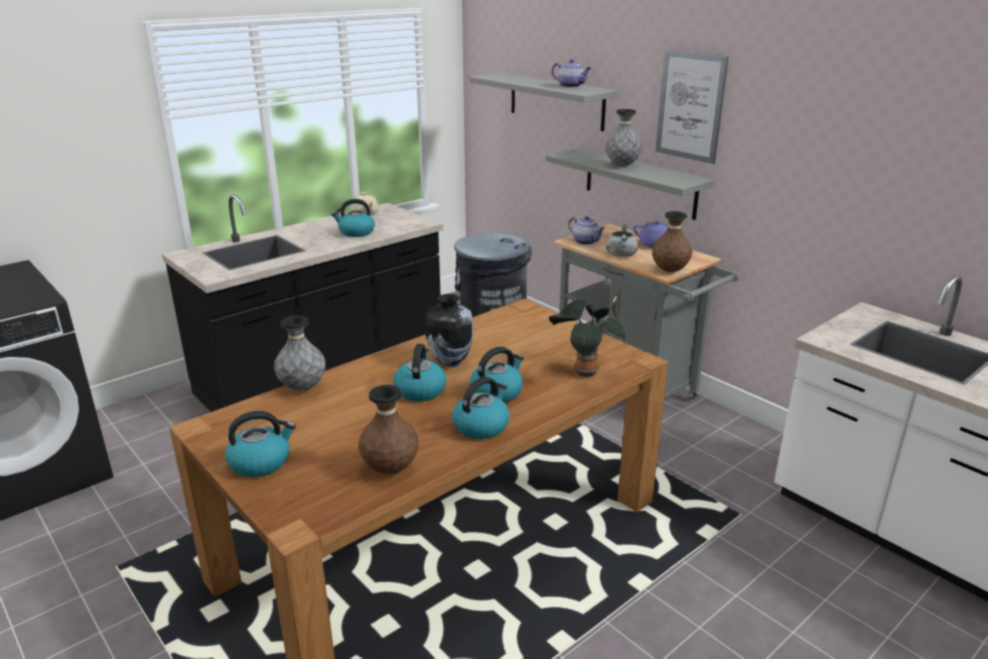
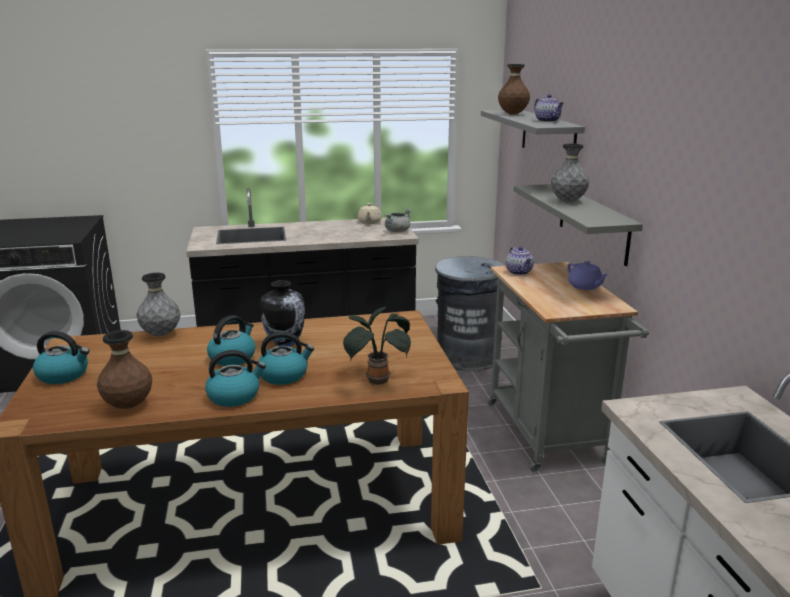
camera: 30 degrees right, 5 degrees down
(356, 232) = (341, 234): kettle -> none
(620, 255) = (535, 288): grey cooking pot -> grey cooking pot (397, 231)
(669, 271) = (562, 311): brown vase -> brown vase (512, 114)
(690, 106) = (630, 144): picture -> none

